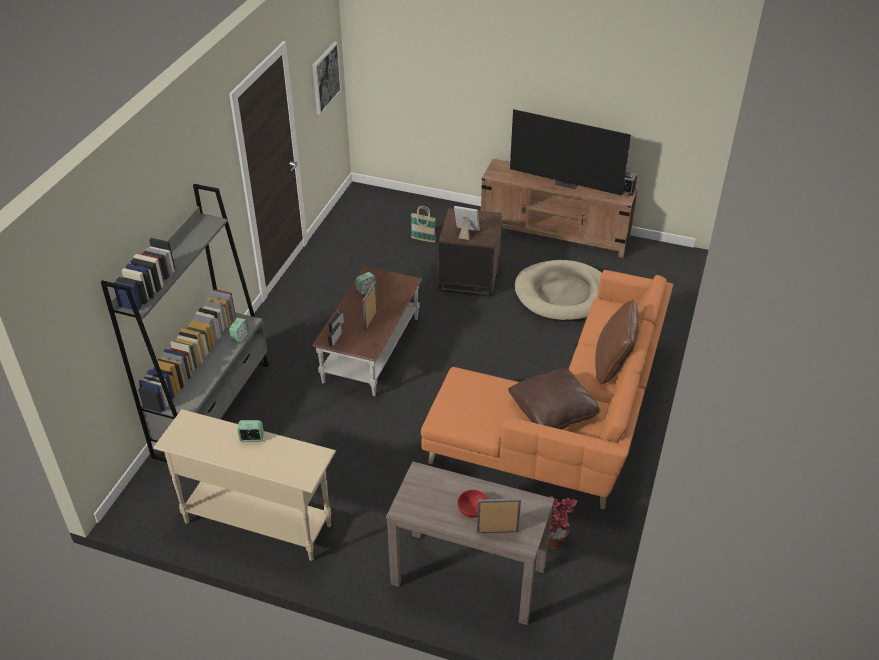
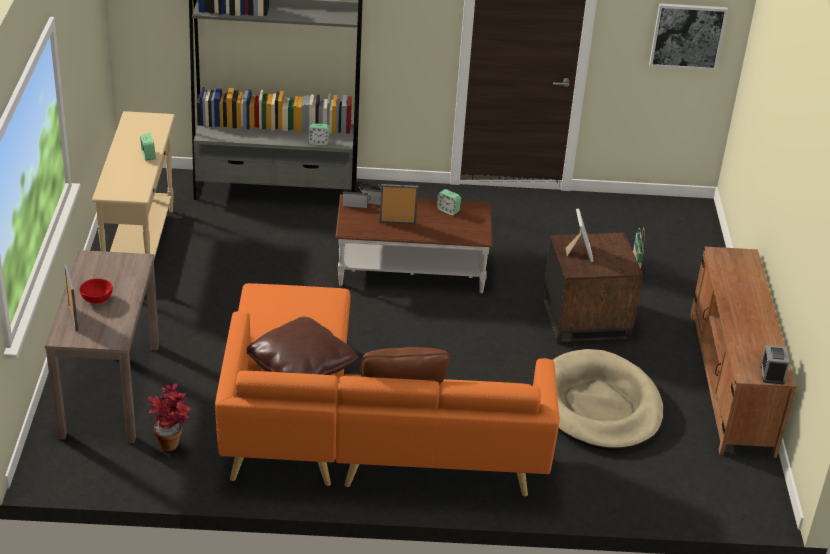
camera: 70 degrees right, 5 degrees down
(567, 183) = (748, 319): television -> none

